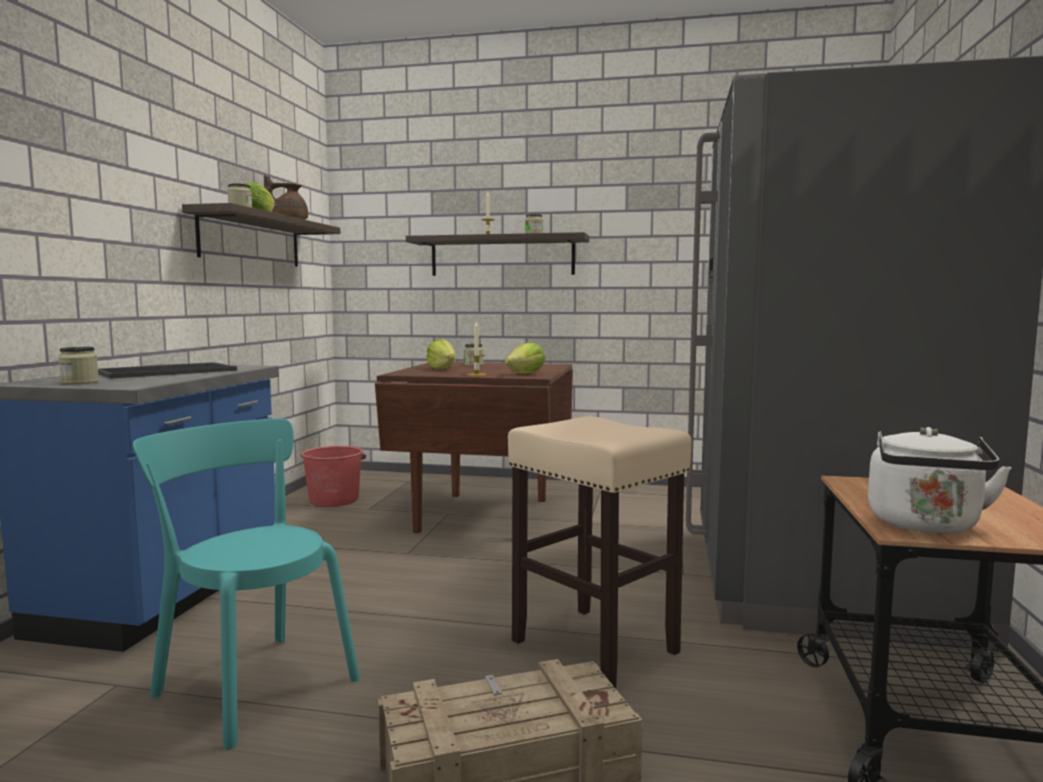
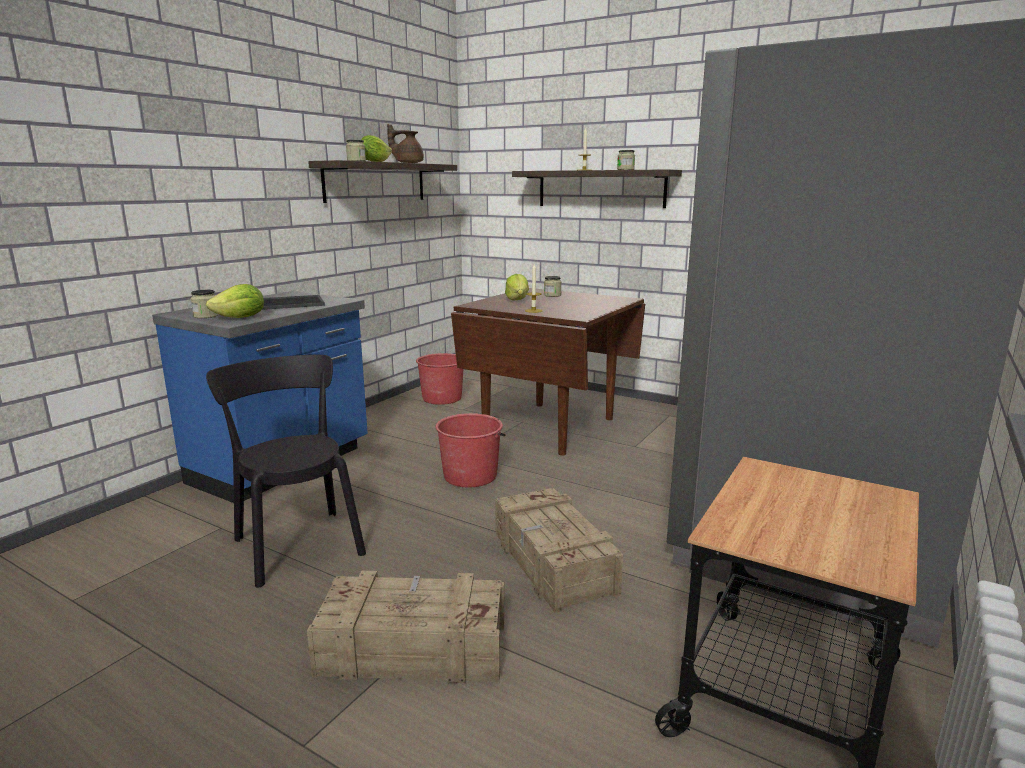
camera: 20 degrees right, 10 degrees up
(252, 683) = (297, 543): turquoise chair -> black chair
(430, 573) = (470, 476): none -> red bucket
(526, 374) = (577, 312): lettuce -> lettuce (241, 318)
(596, 647) = (552, 563): beige stool -> crate
(925, 526) = (754, 531): white kettle -> none

